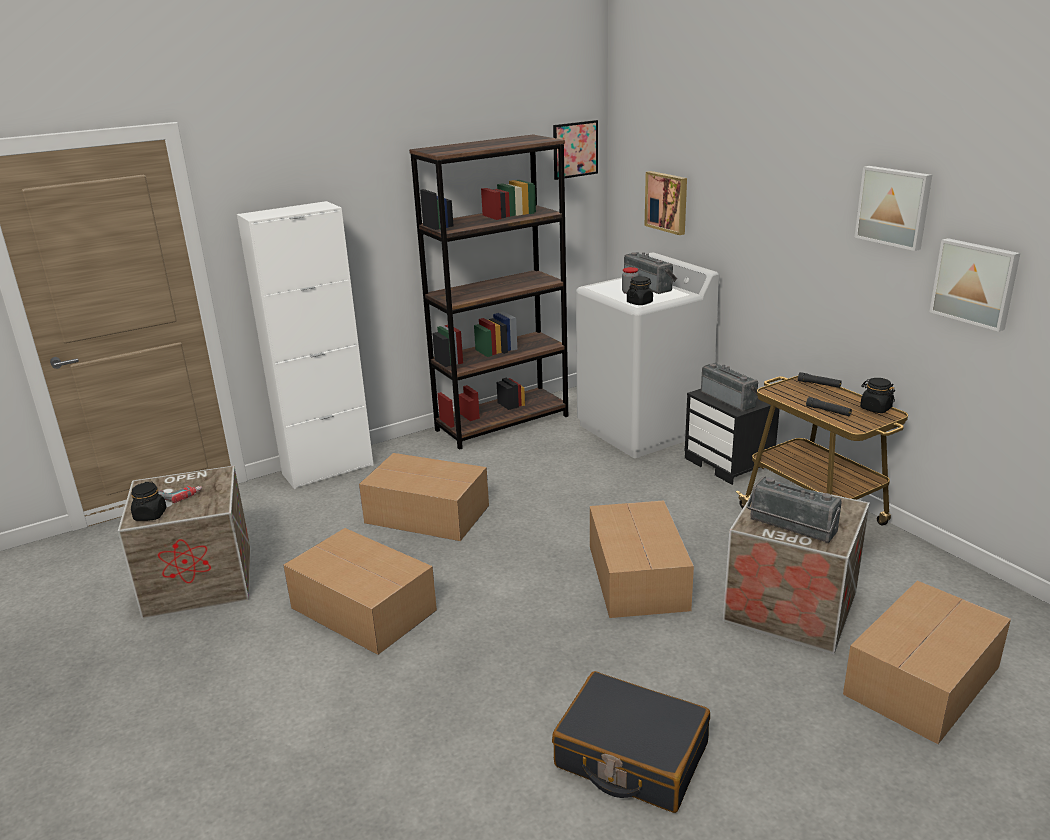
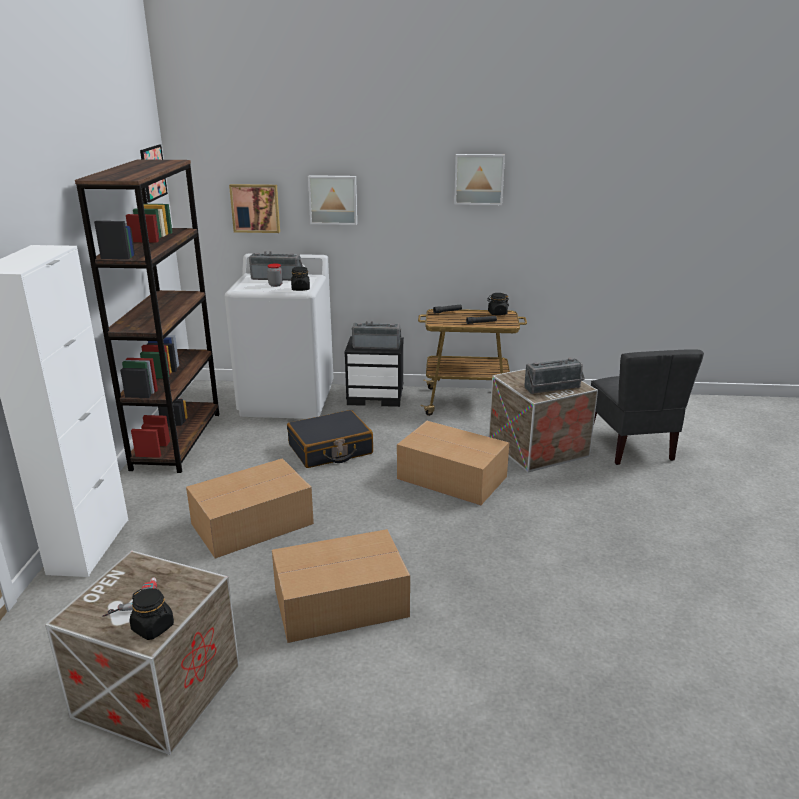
camera: 55 degrees left, 0 degrees up
(631, 756) = (614, 554): black suitcase -> black suitcase (330, 450)
(919, 681) = (631, 447): cardboard box -> grey chair
(975, 283) = (542, 217): picture -> picture (333, 199)

